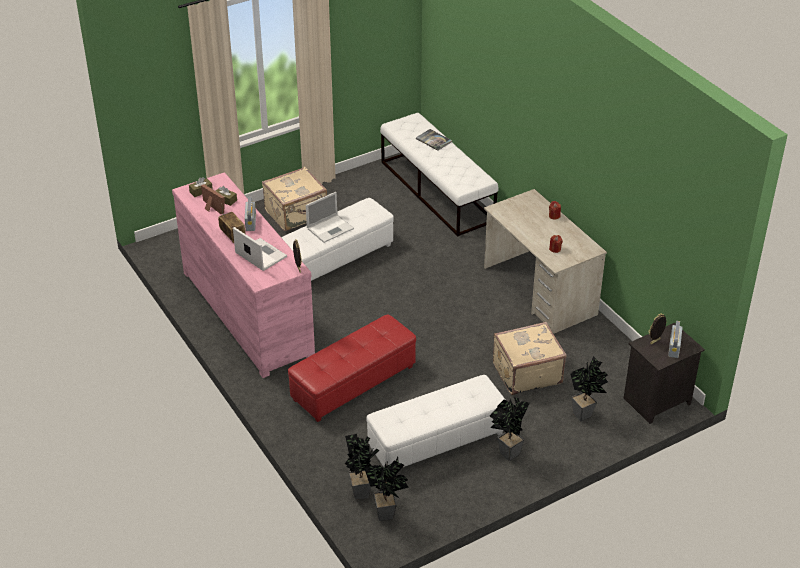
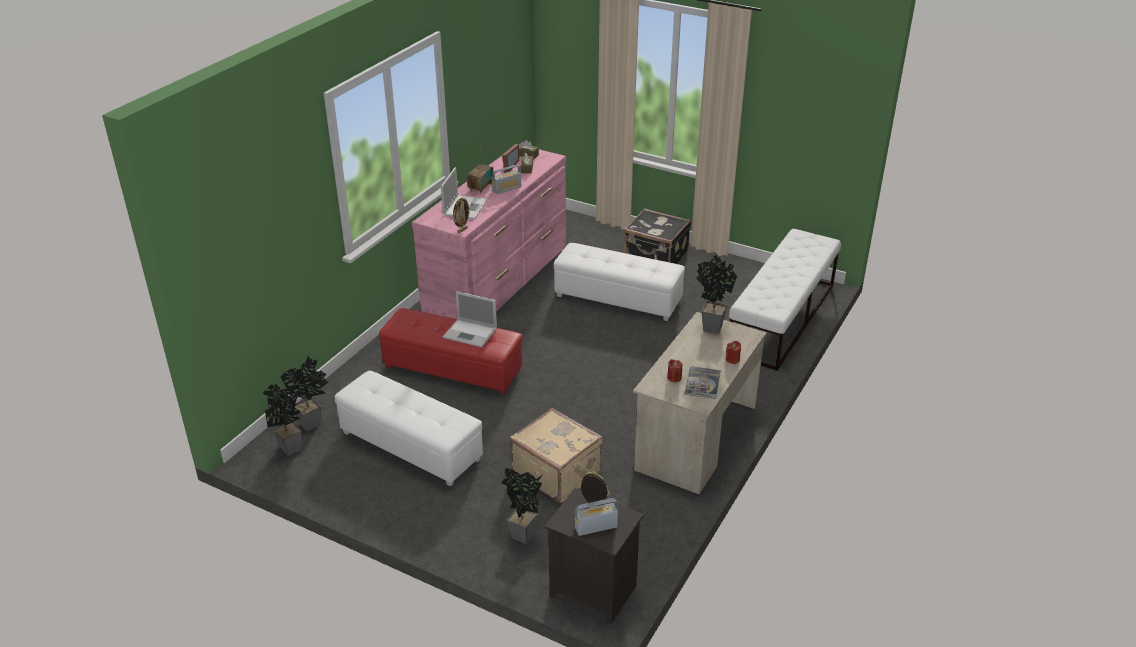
camera: 60 degrees right, 5 degrees down
(296, 214) = (655, 257): beige suitcase -> black suitcase
(330, 228) = (613, 261): laptop -> laptop (471, 333)
(433, 140) = (803, 263): book -> book (702, 383)
(506, 454) = (422, 499): potted plant -> potted plant (709, 327)

